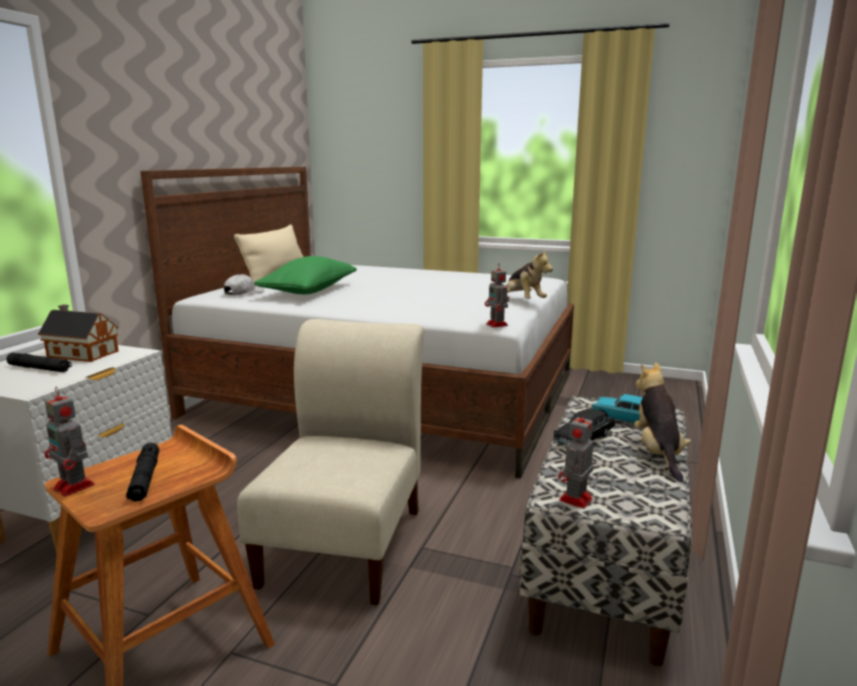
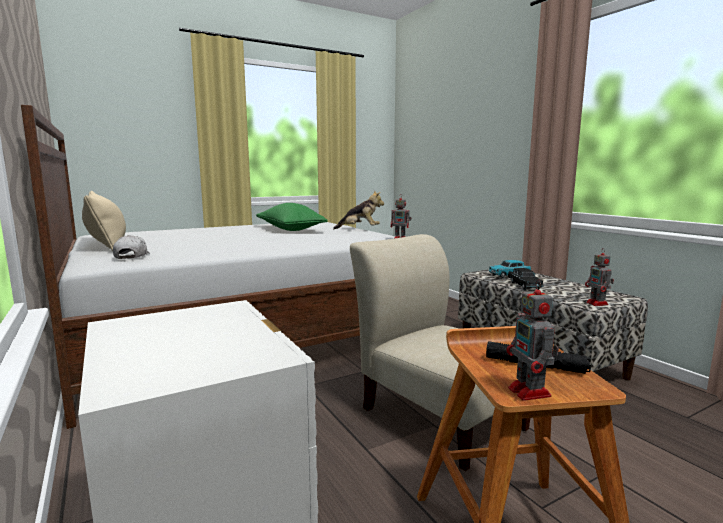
camera: 50 degrees left, 5 degrees down
(39, 368) = (187, 346): black flashlight -> none
(75, 487) = (530, 393): toy robot -> toy robot turned 90 degrees clockwise
(81, 353) = (171, 324): toy house -> none
(309, 291) = (192, 246): green pillow -> green pillow (290, 230)
(657, 453) = (556, 281): plush toy -> none

